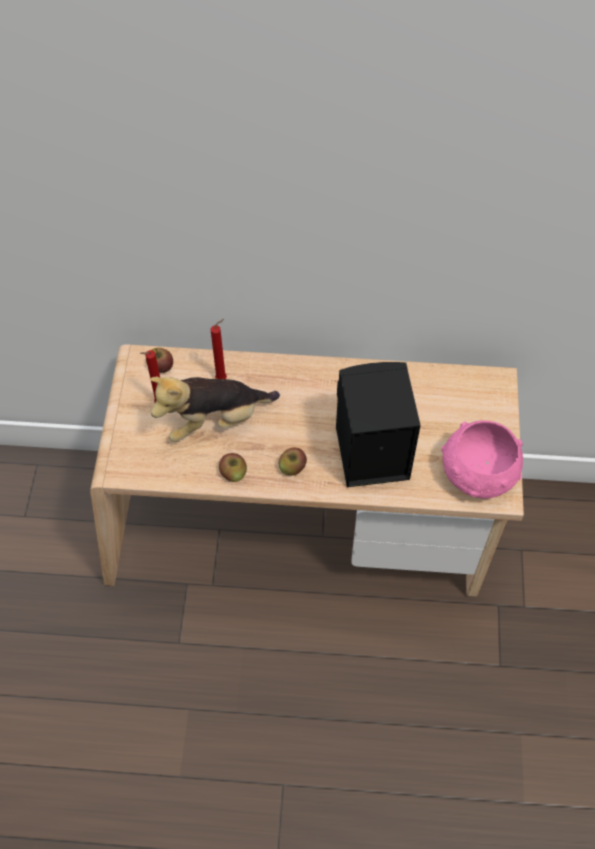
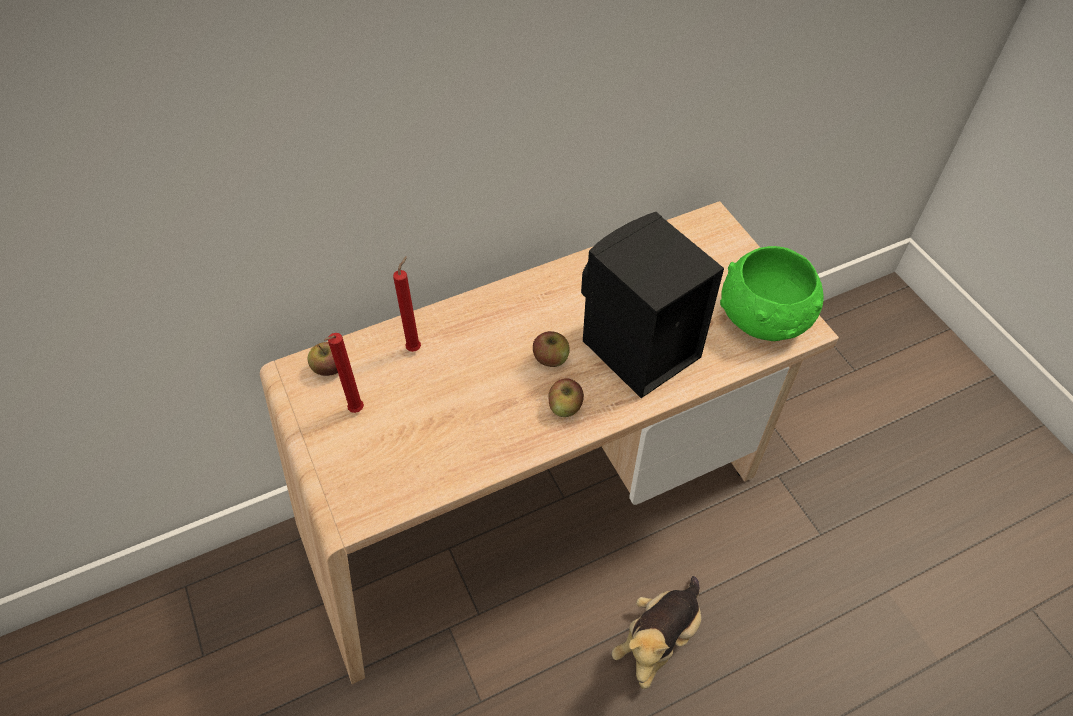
camera: 30 degrees left, 5 degrees down
(215, 420) = (437, 398): plush toy -> plush toy (658, 639)
(233, 473) = (500, 447): apple -> apple (551, 358)
(477, 474) = (764, 319): pink bowl -> green bowl

